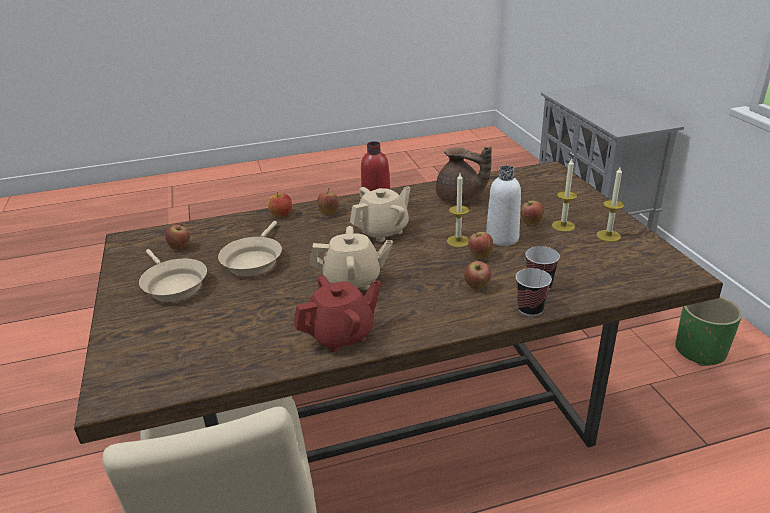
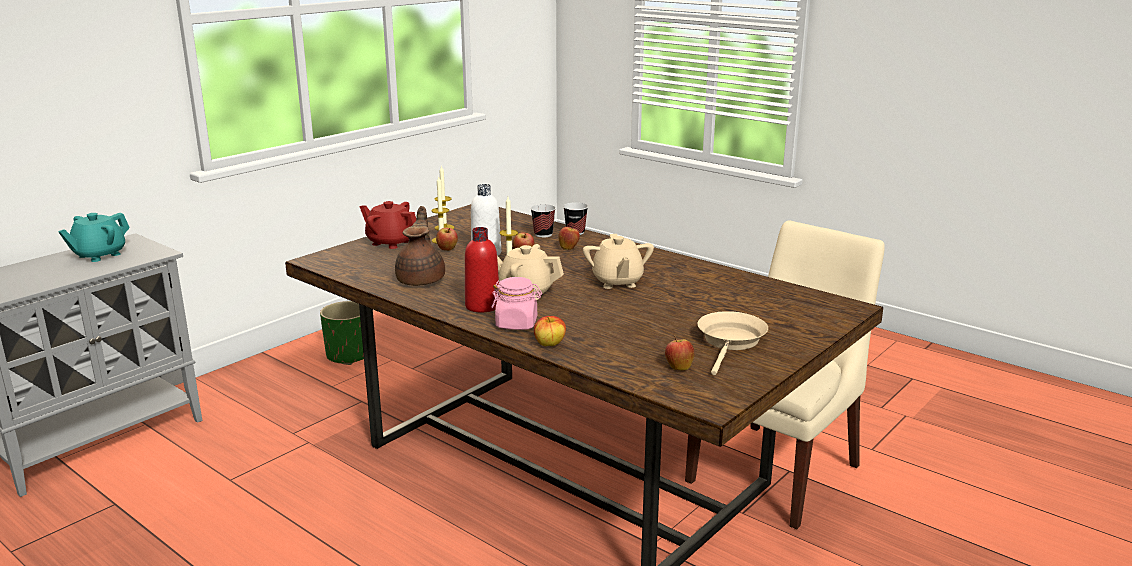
camera: 125 degrees left, 10 degrees down
(253, 260) = (646, 325): beige frying pan -> none
(328, 212) = (517, 324): apple -> pink jar
(341, 335) = (682, 268): red teapot -> red teapot (390, 242)
(353, 280) = (617, 282): beige teapot -> beige teapot turned 150 degrees counterclockwise
(628, 116) = (99, 255): none -> turquoise teapot

